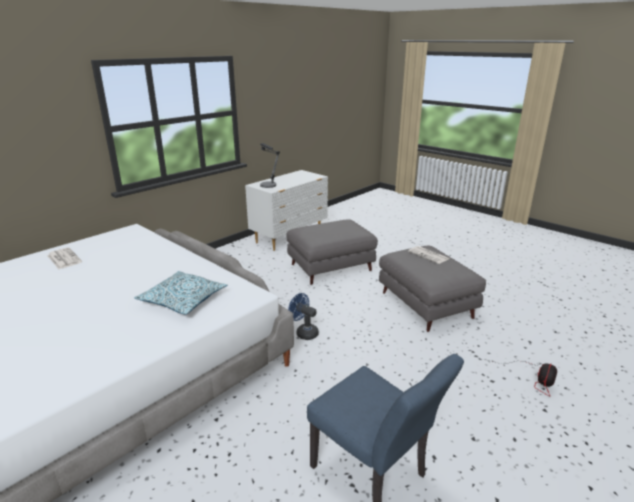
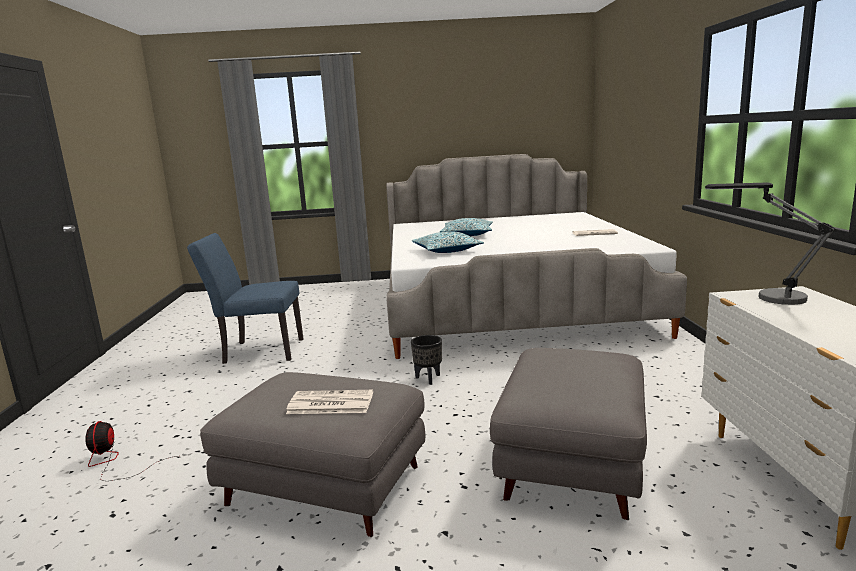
camera: 135 degrees right, 10 degrees down
(71, 326) = (467, 234): none -> pillow
(304, 332) = (428, 378): blue fan -> black planter

